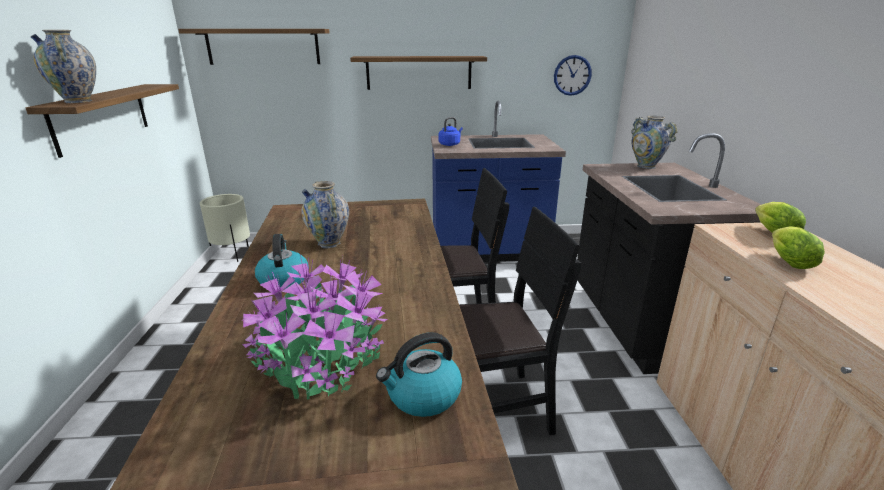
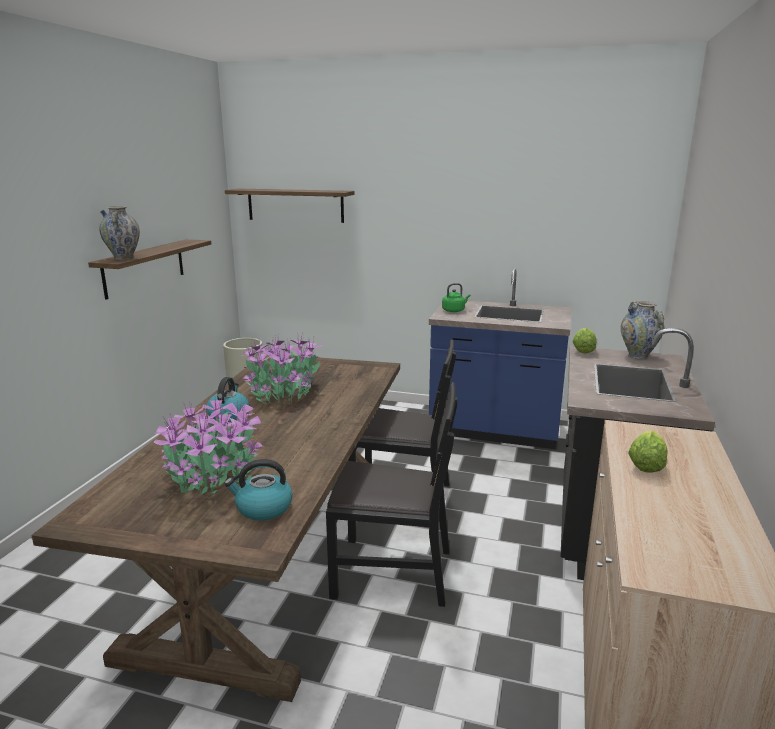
camera: 20 degrees right, 5 degrees down
(329, 243) = (283, 392): vase -> potted plant
(419, 72) = (438, 234): shelf -> none
(450, 144) = (454, 310): blue kettle -> green kettle
(572, 75) = (608, 245): wall clock -> none
(771, 232) = (676, 438): lettuce -> lettuce (583, 350)

